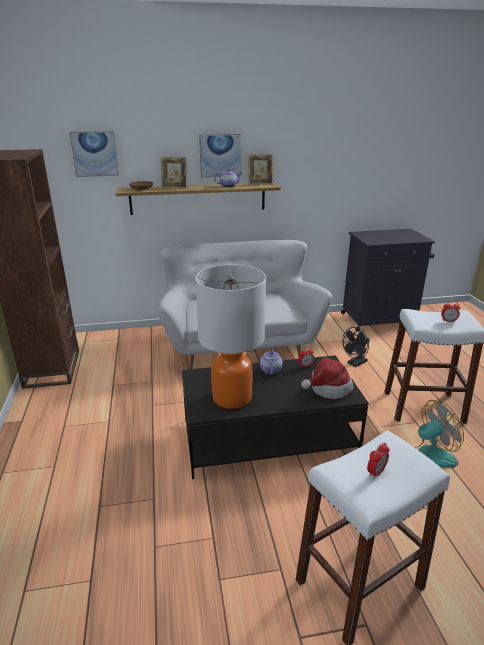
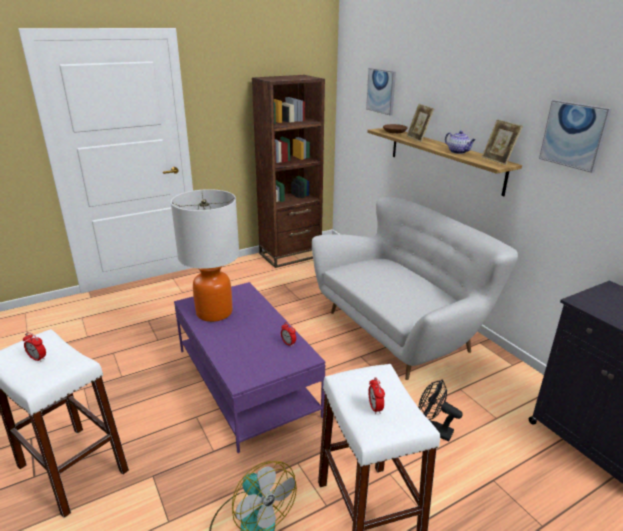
camera: 70 degrees right, 0 degrees up
(220, 155) = (471, 114): picture -> picture (574, 135)
(268, 438) = (246, 382): black coffee table -> purple coffee table
(270, 370) = (269, 324): teapot -> none
(327, 388) = (250, 363): hat -> none

